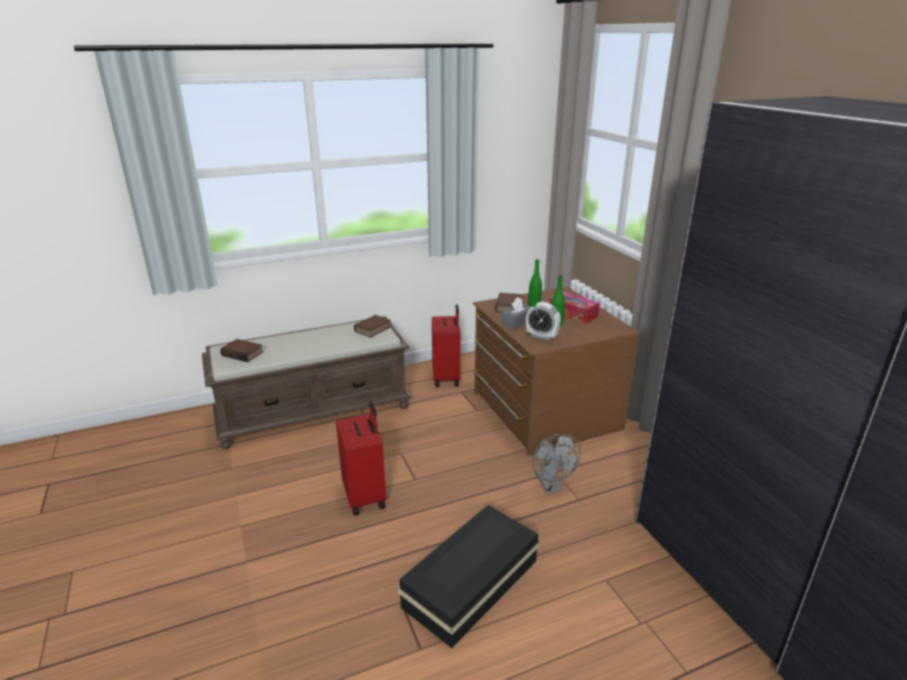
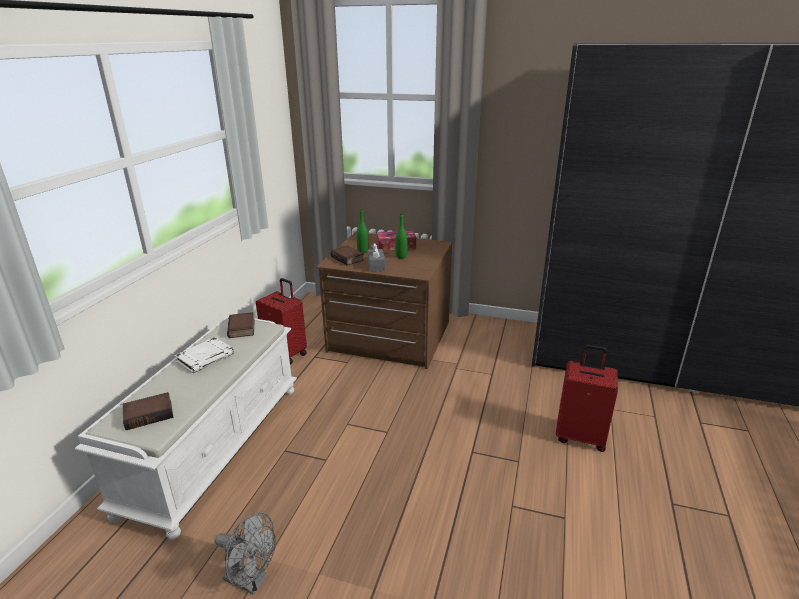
camera: 50 degrees left, 0 degrees up
(315, 411) = (215, 444): brown bench -> white bench
(321, 337) = (205, 358): none -> white book
(366, 496) = (376, 469): red suitcase -> red suitcase (580, 436)
(474, 583) = (525, 459): black storage box -> none
(542, 336) = (410, 267): alarm clock -> none
(551, 486) = (468, 377): grey fan -> grey fan (252, 580)

